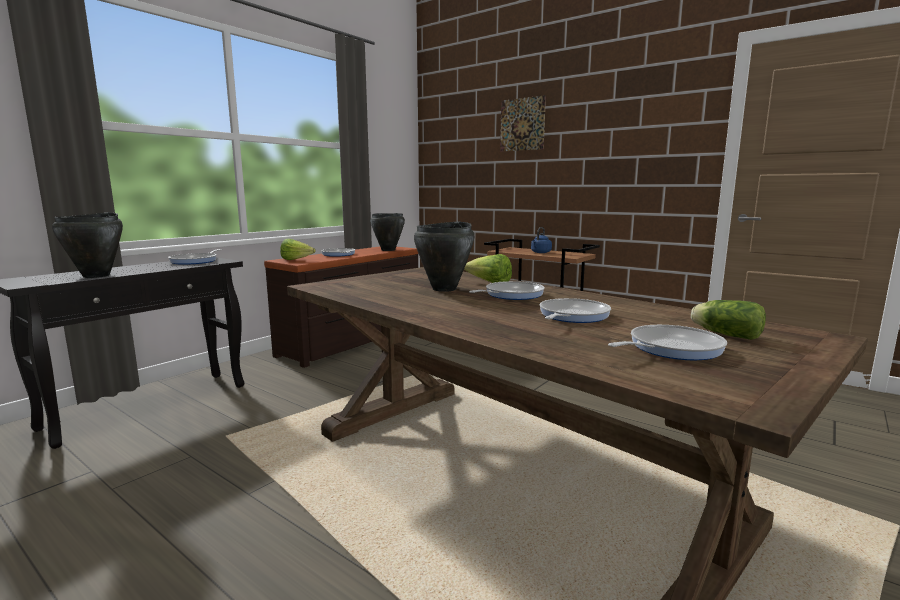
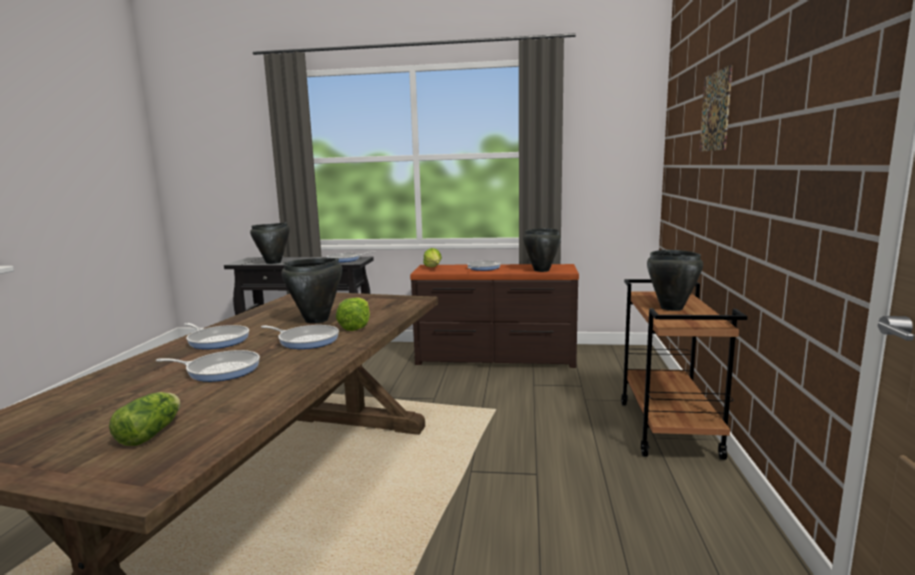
camera: 60 degrees right, 0 degrees up
(540, 252) = (671, 308): blue kettle -> black cooking pot
(670, 348) = (98, 414): frying pan -> frying pan (217, 340)

